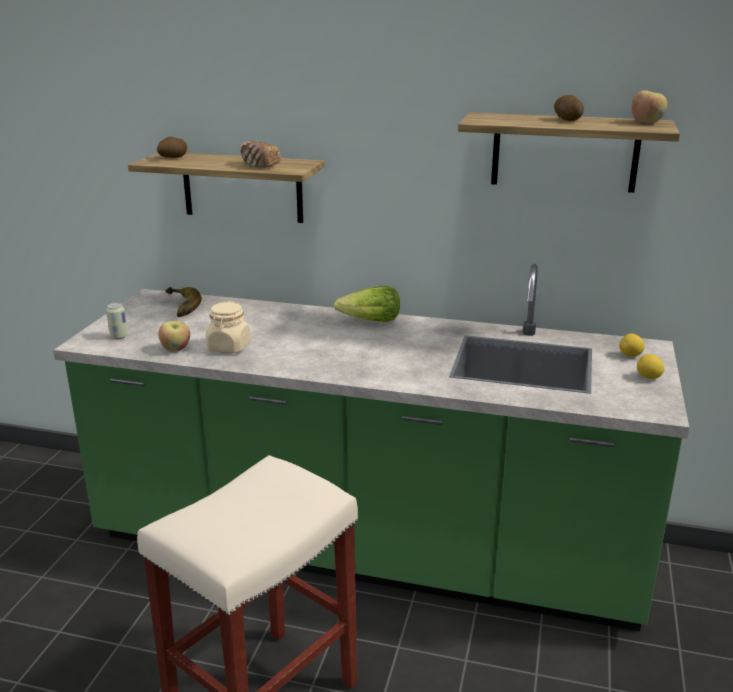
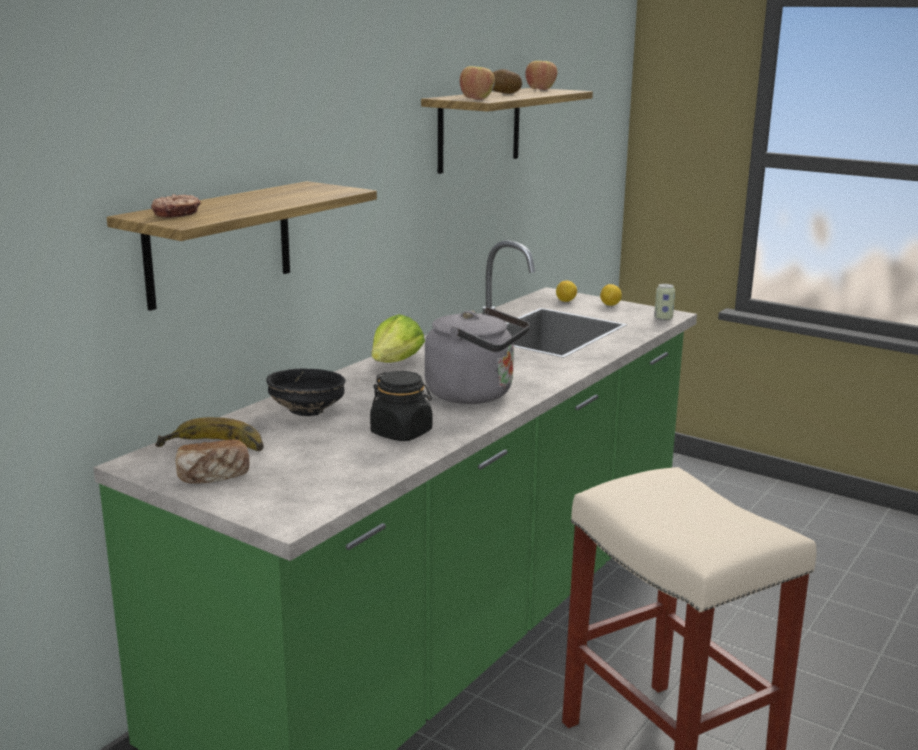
camera: 70 degrees left, 5 degrees down
(119, 336) = (289, 493): can -> can (663, 318)
(173, 158) = (177, 214): potato -> donut
(176, 349) = (376, 461): apple -> apple (477, 99)
(229, 347) = (401, 433): beige jar -> black jar
(252, 315) = (308, 411): none -> black bowl
(259, 165) = (299, 195): bread -> bread (213, 477)
(322, 357) = (475, 394): none -> grey kettle

